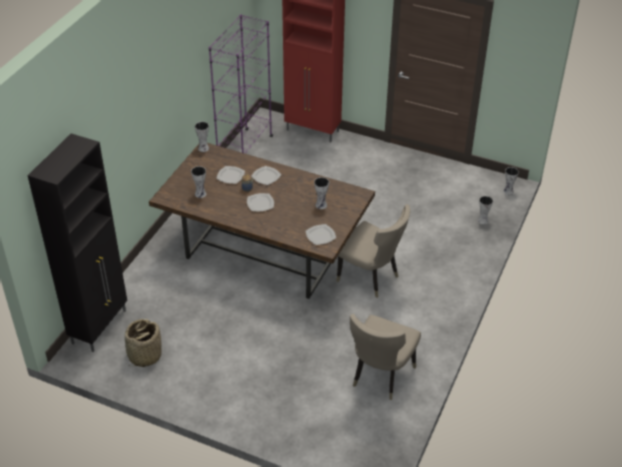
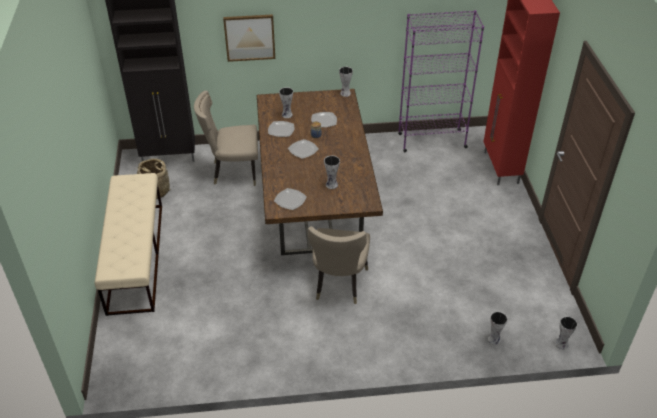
camera: 60 degrees right, 0 degrees up
(121, 151) = (249, 37): none -> picture
(230, 400) = (135, 256): none -> beige bench
(266, 176) = (341, 139): plate -> plate (281, 130)
(380, 377) = (218, 341): beige chair -> beige chair (233, 172)

